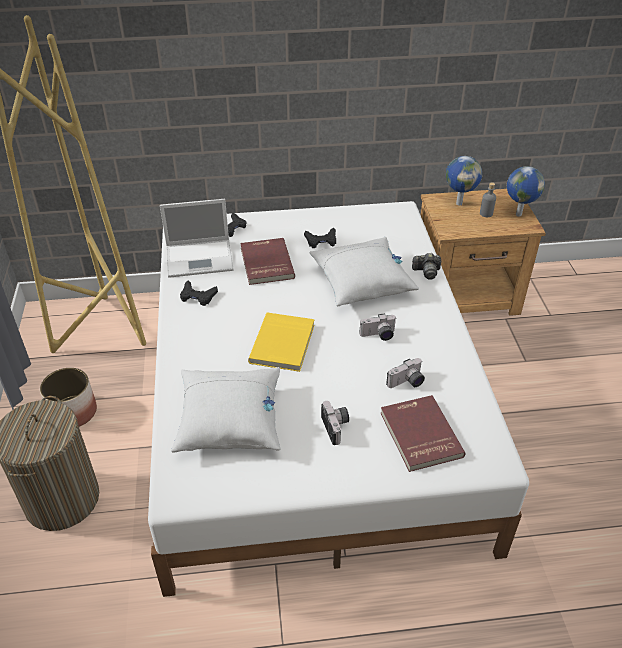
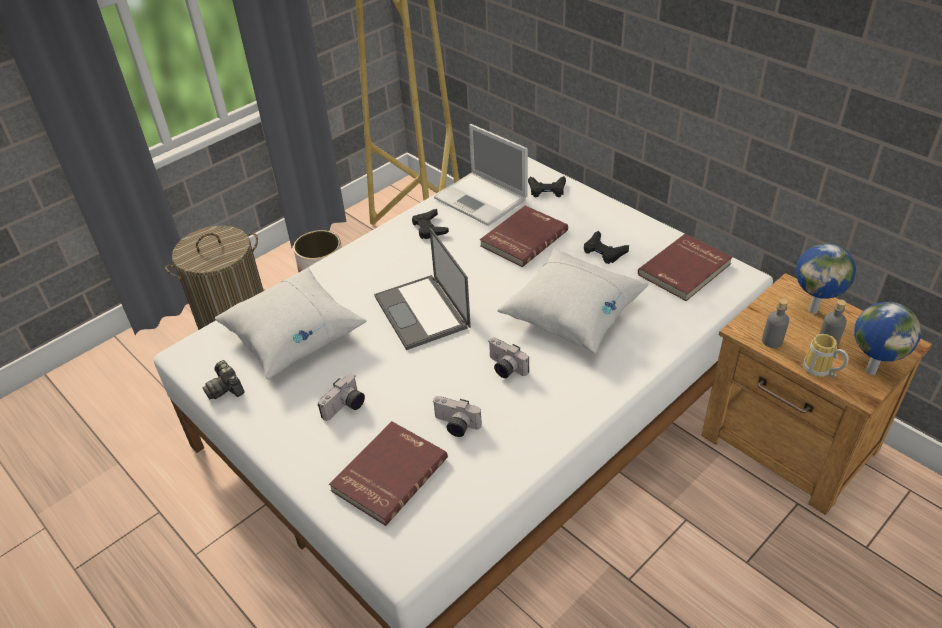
camera: 55 degrees right, 0 degrees up
(284, 344) = (423, 312): yellow book -> laptop
(375, 223) = (686, 270): none -> red book
(426, 272) = (653, 351): camera -> camera (226, 388)
(467, 229) = (772, 341): none -> grey bottle
(503, 228) = (819, 371): none -> mug

